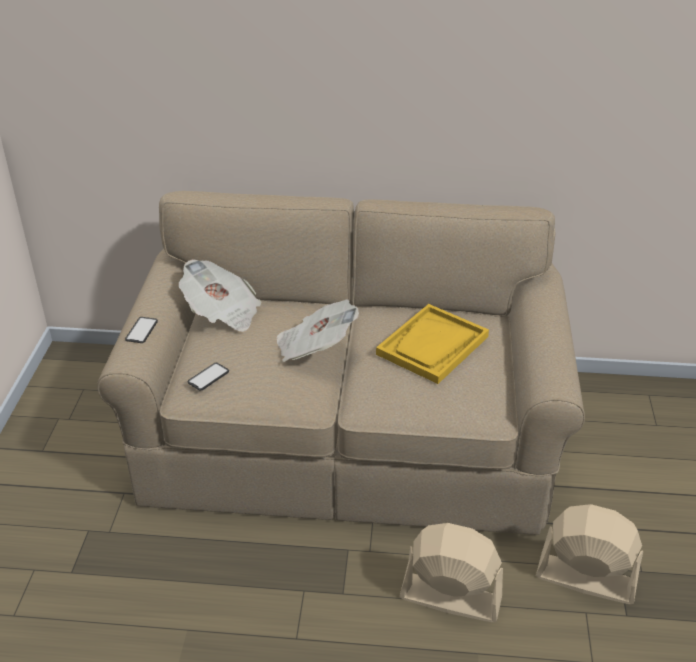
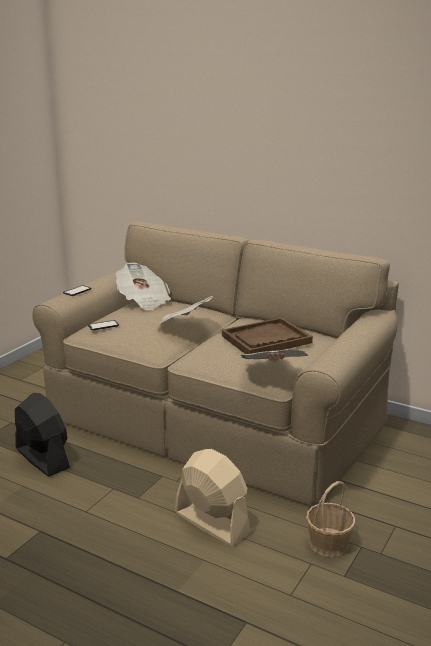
camera: 25 degrees right, 15 degrees down
(178, 575) = (42, 458): none -> black fan
(432, 346) = (266, 339): yellow tray -> brown tray
(482, 402) = (272, 372): none -> newspaper
(585, 578) = (328, 543): beige fan -> basket

